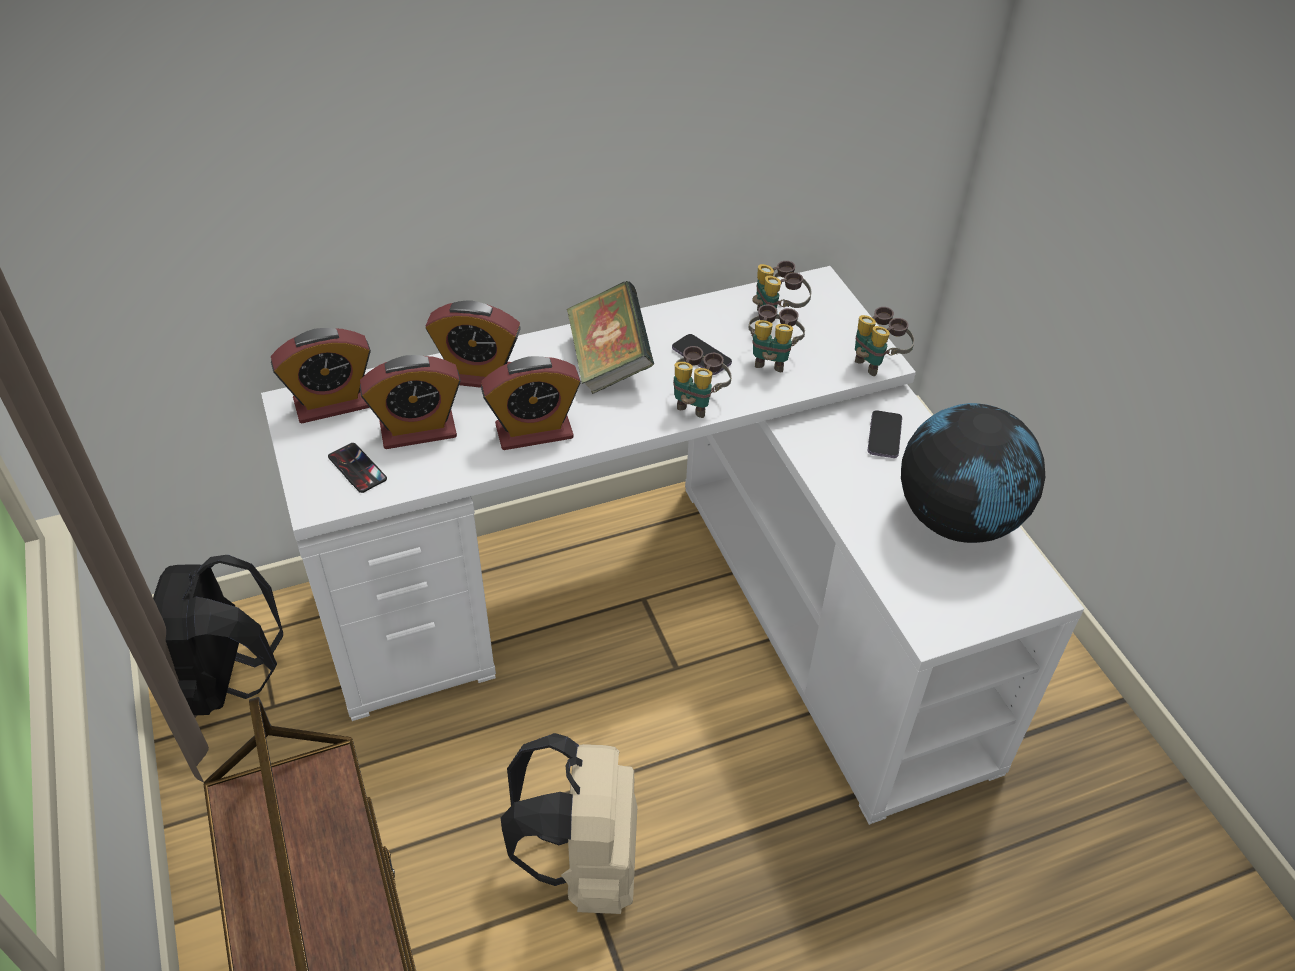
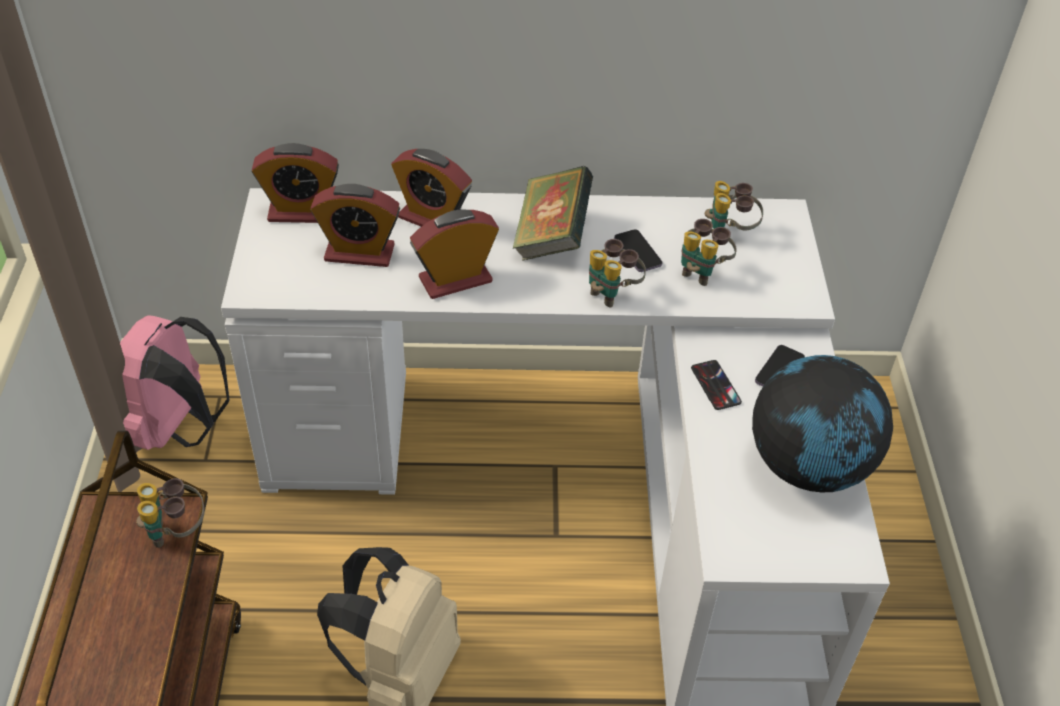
camera: 20 degrees right, 0 degrees up
(226, 681) = (178, 428): black backpack -> pink backpack
(357, 468) = (295, 271): phone -> phone (715, 385)
(534, 432) = (455, 280): alarm clock -> alarm clock turned 150 degrees clockwise
(877, 362) = (801, 300): binoculars -> binoculars (175, 531)

